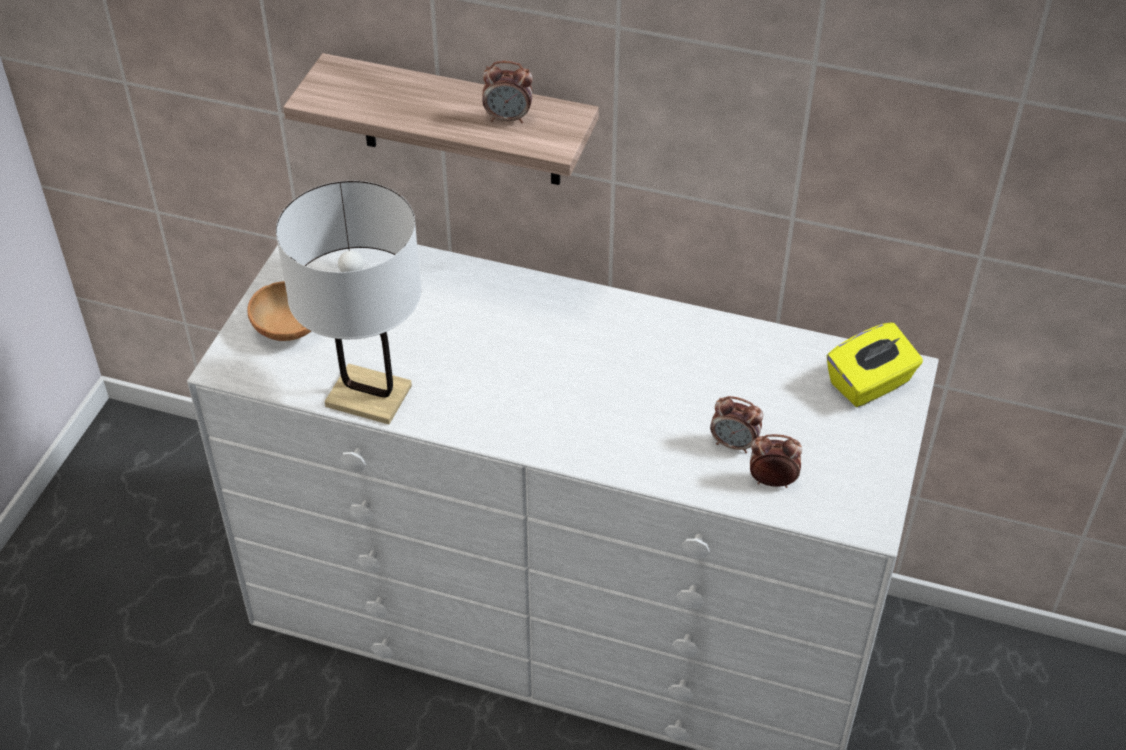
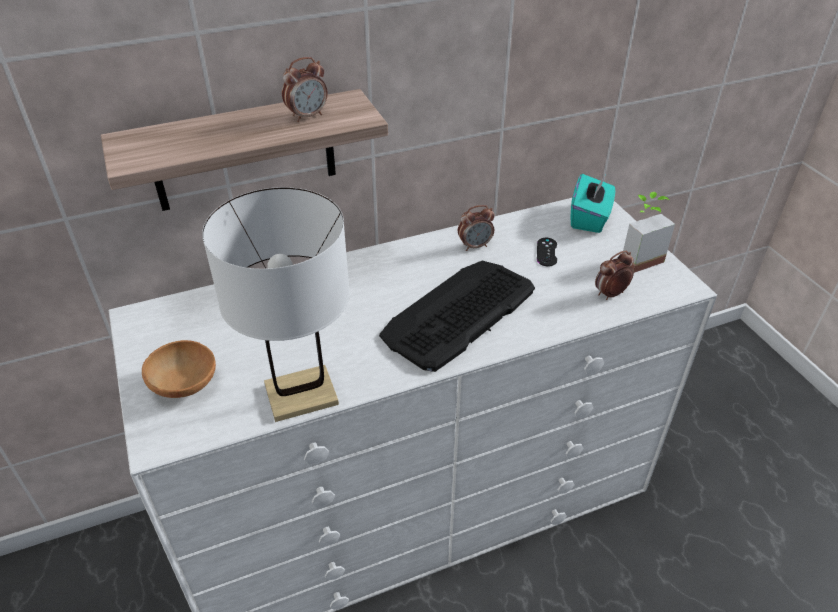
camera: 40 degrees left, 5 degrees down
(589, 405) = (458, 313): none -> keyboard
(734, 444) = (565, 287): alarm clock -> alarm clock (475, 246)
(765, 395) = (546, 252): none -> black game controller
(860, 460) = (636, 257): none -> potted plant
(870, 384) = (589, 218): yellow tissue box -> turquoise tissue box

